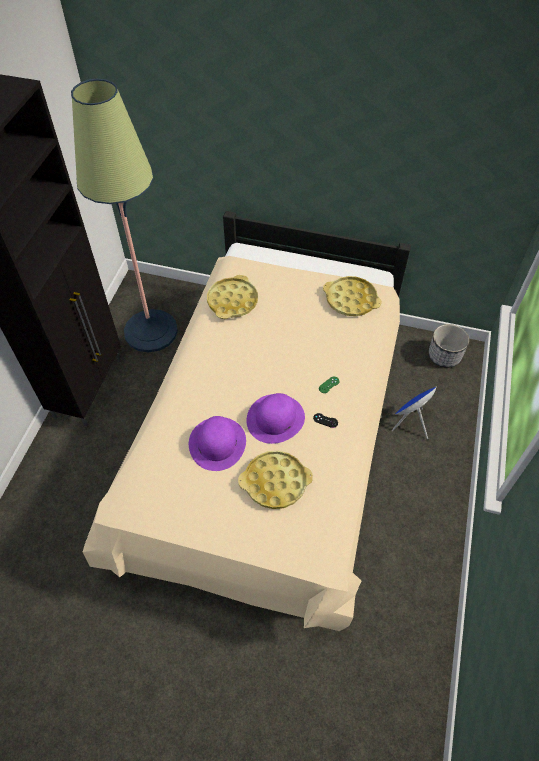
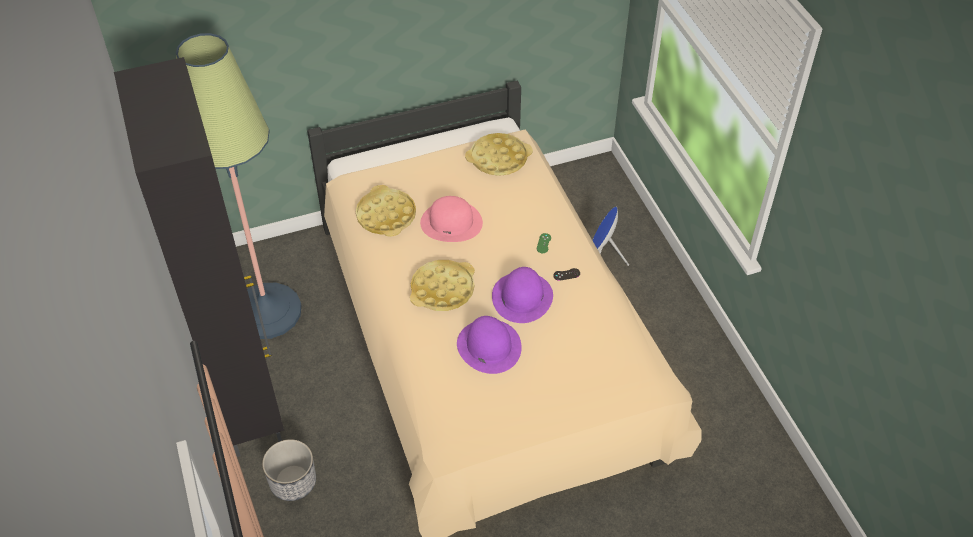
camera: 35 degrees left, 5 degrees down
(274, 330) = (451, 222): none -> pink hat
(275, 482) = (568, 348): yellow tray -> yellow tray (442, 289)
(444, 356) = (585, 182): planter -> planter (293, 482)

